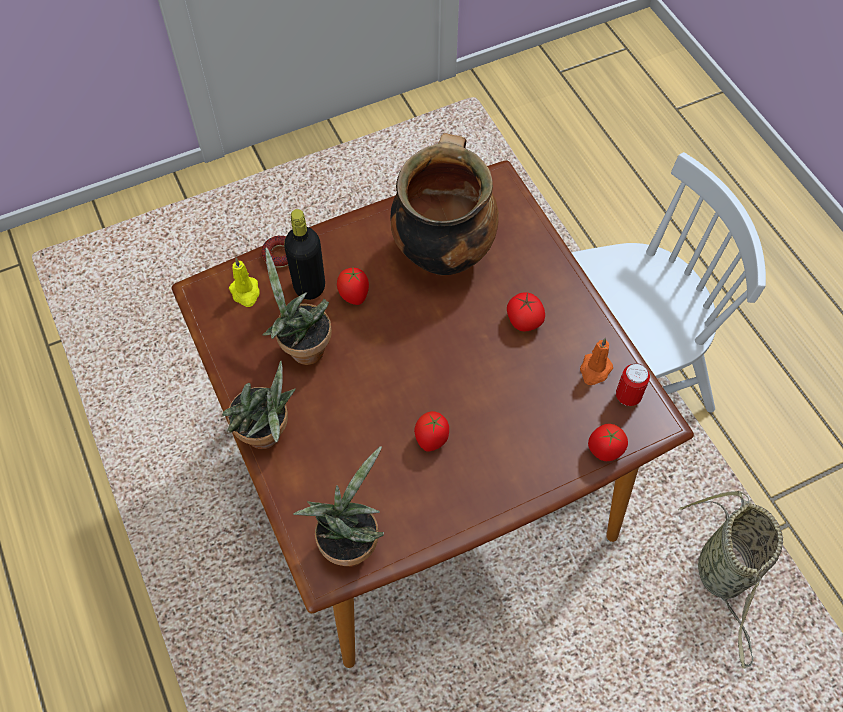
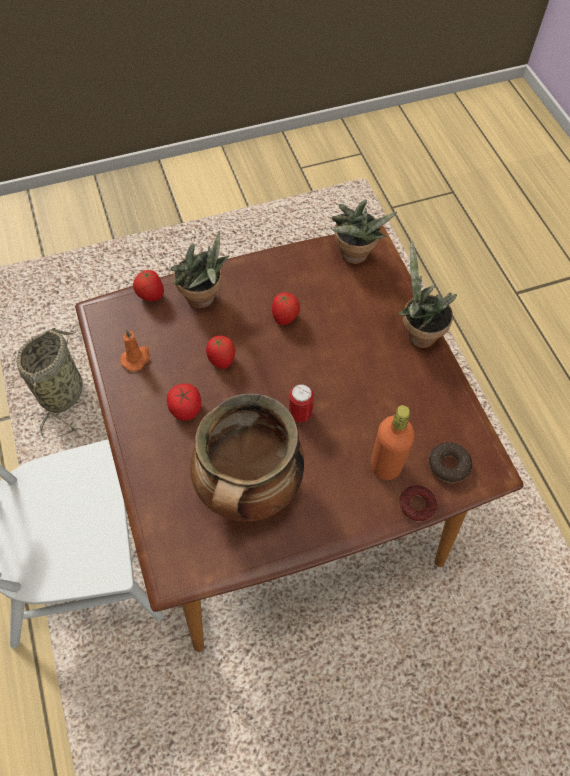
camera: 175 degrees left, 0 degrees up
(245, 292) = (448, 465): yellow candle -> donut
(302, 348) = (391, 404): potted plant -> potted plant (204, 300)
(309, 286) = (386, 465): black bottle -> orange bottle
(354, 296) = (342, 450): tomato -> tomato (221, 361)
(628, 396) = (117, 334): can -> can (300, 414)

